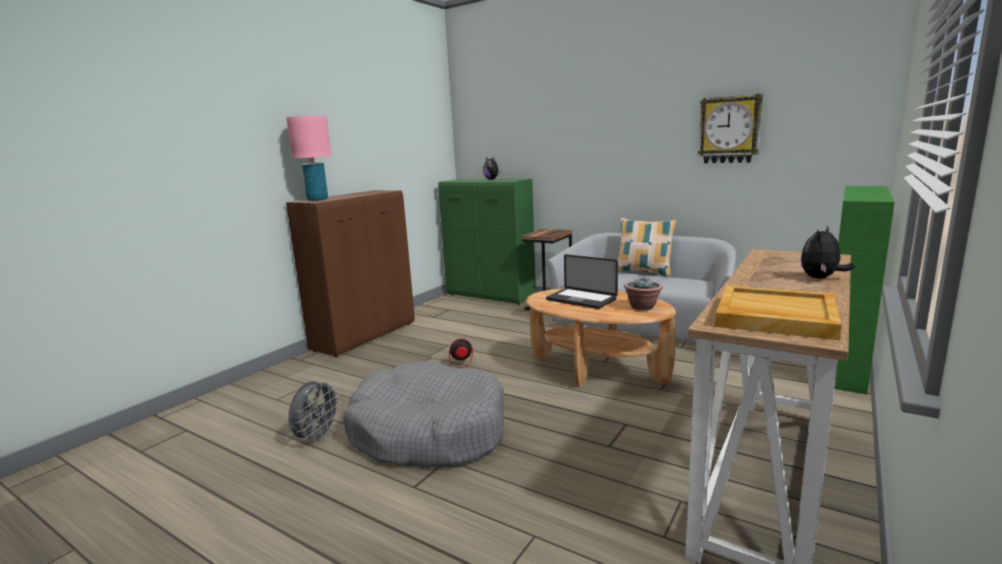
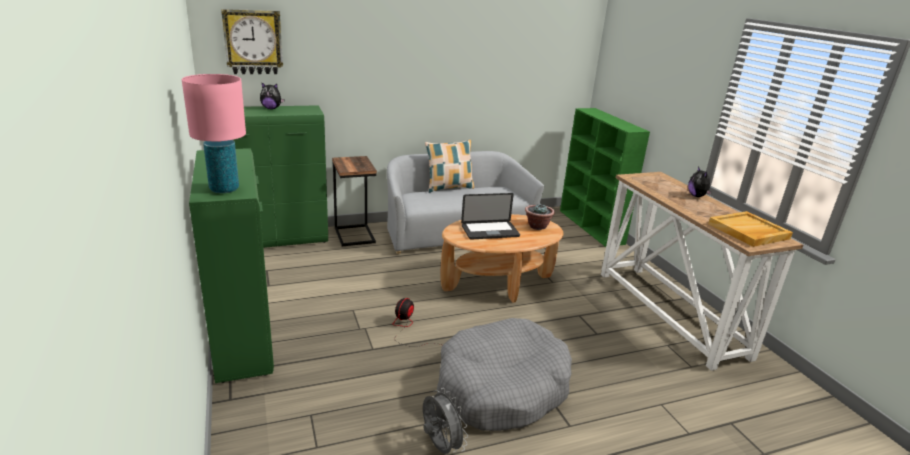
camera: 55 degrees left, 10 degrees up
(365, 336) = (243, 337): brown cabinet -> green cabinet
(729, 130) = (503, 63): wall clock -> wall clock (253, 42)

